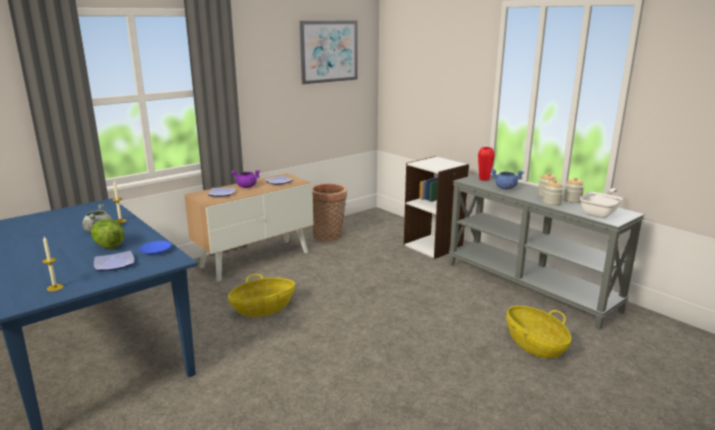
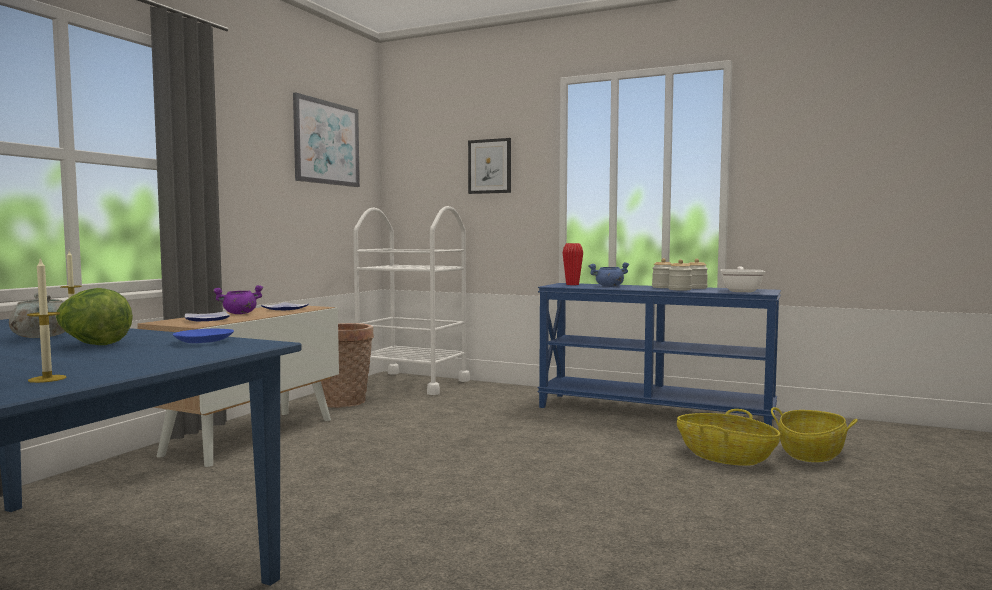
camera: 25 degrees left, 15 degrees down
(115, 264) = (143, 354): plate -> none
(263, 308) = (322, 483): basket -> basket (811, 453)
(385, 223) = (412, 383): none -> white cart
(433, 246) = (500, 395): white bookcase -> none
(448, 69) = (489, 166): none -> picture
(530, 286) = (654, 412): grey console table -> blue console table

